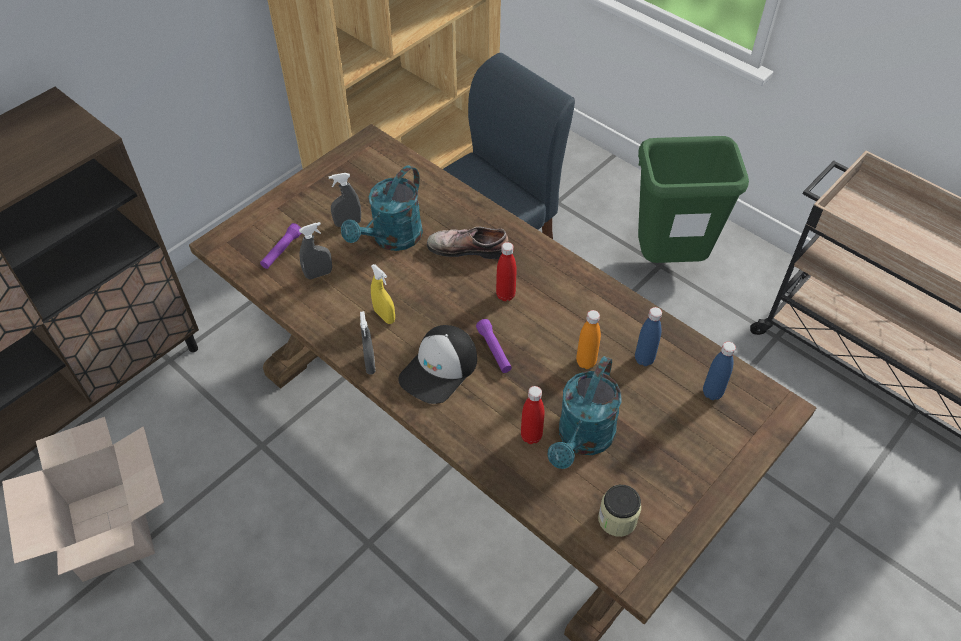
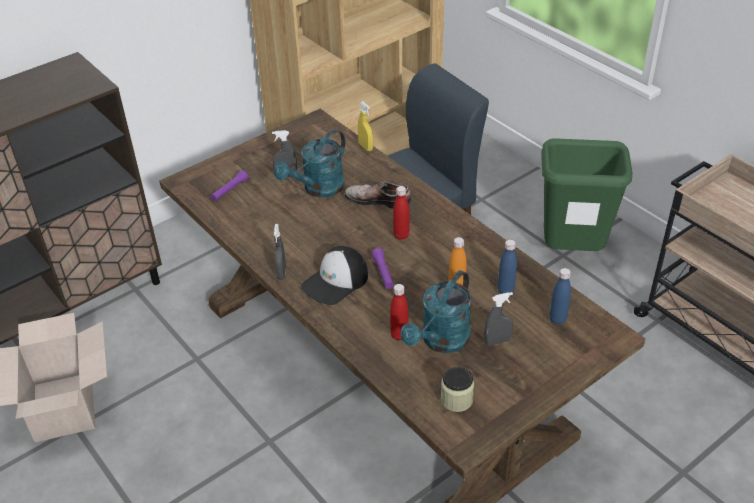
camera: 10 degrees right, 10 degrees down
(319, 274) = (255, 208): grey spray bottle -> grey spray bottle (497, 341)
(384, 316) = (300, 241): yellow spray bottle -> yellow spray bottle (365, 147)

